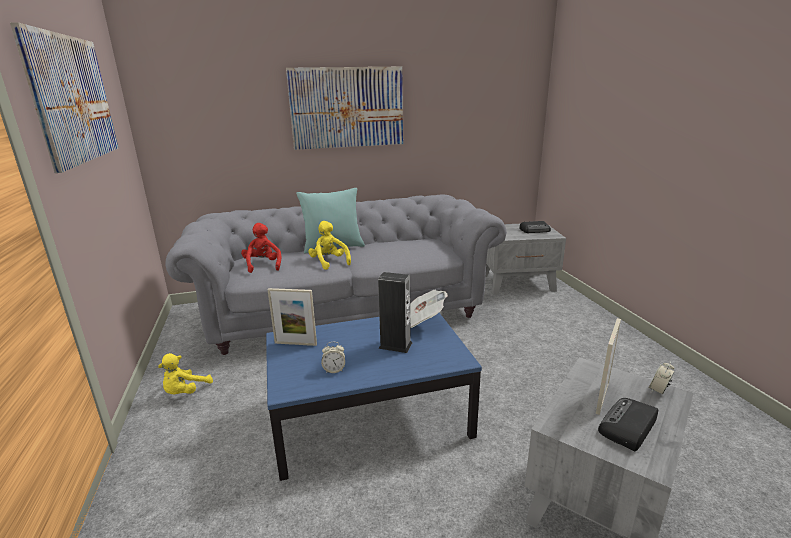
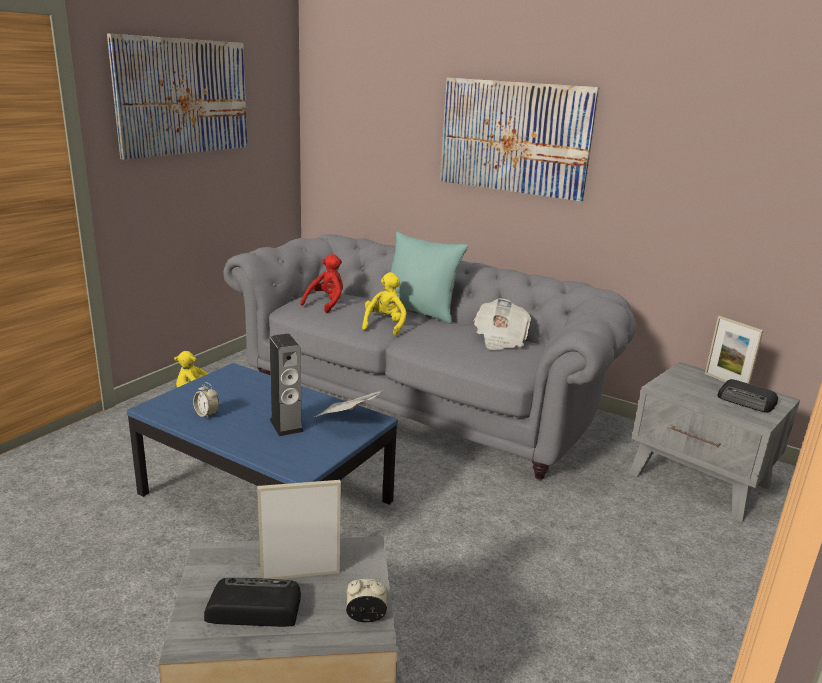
camera: 45 degrees right, 0 degrees up
(295, 343) = (230, 381): picture frame -> picture frame (725, 381)
(409, 243) = (500, 340): none -> newspaper

